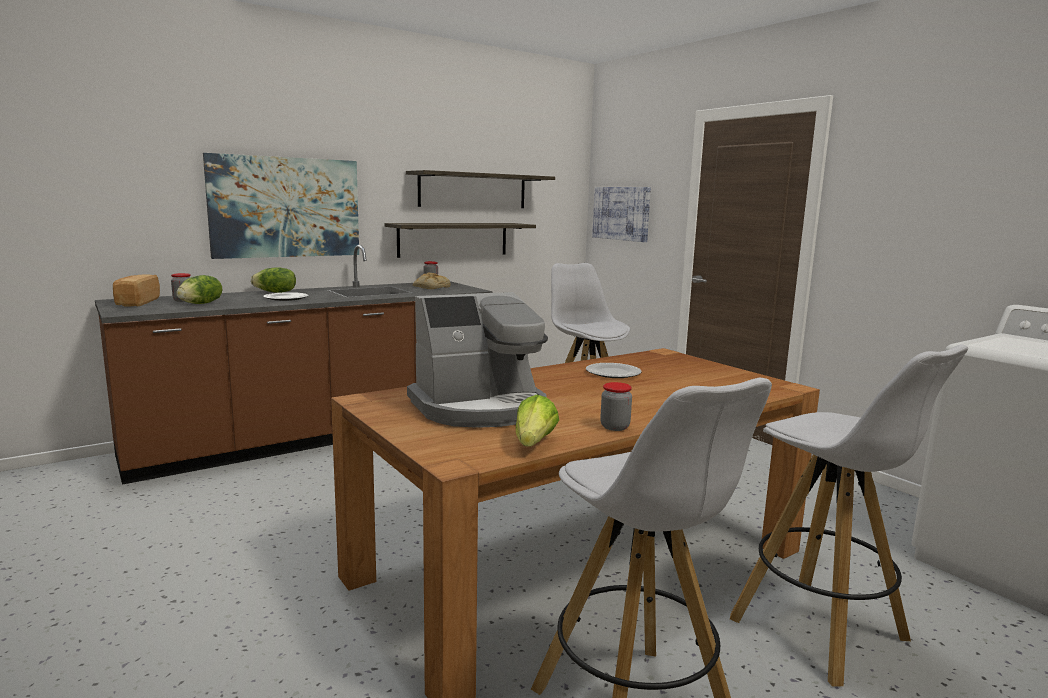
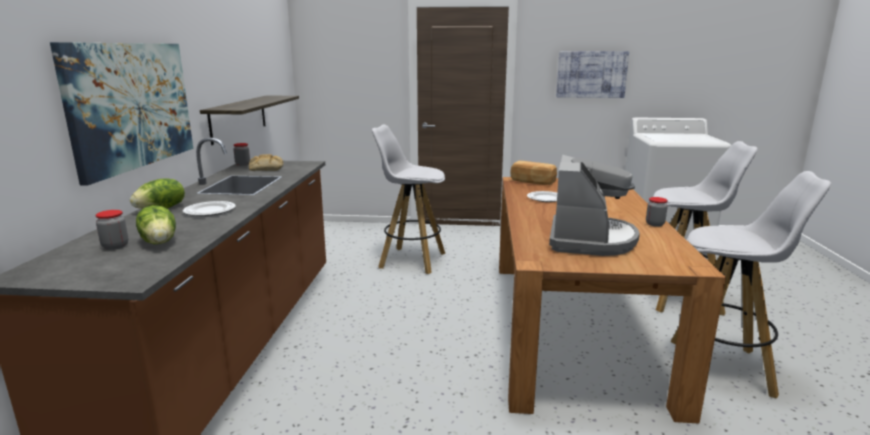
camera: 50 degrees left, 5 degrees up
(136, 302) = (69, 267): bread -> bread (532, 182)
(473, 190) = (243, 67): shelf -> none
(534, 443) = (671, 245): lettuce -> none
(621, 213) = (337, 79): picture -> picture (591, 74)

